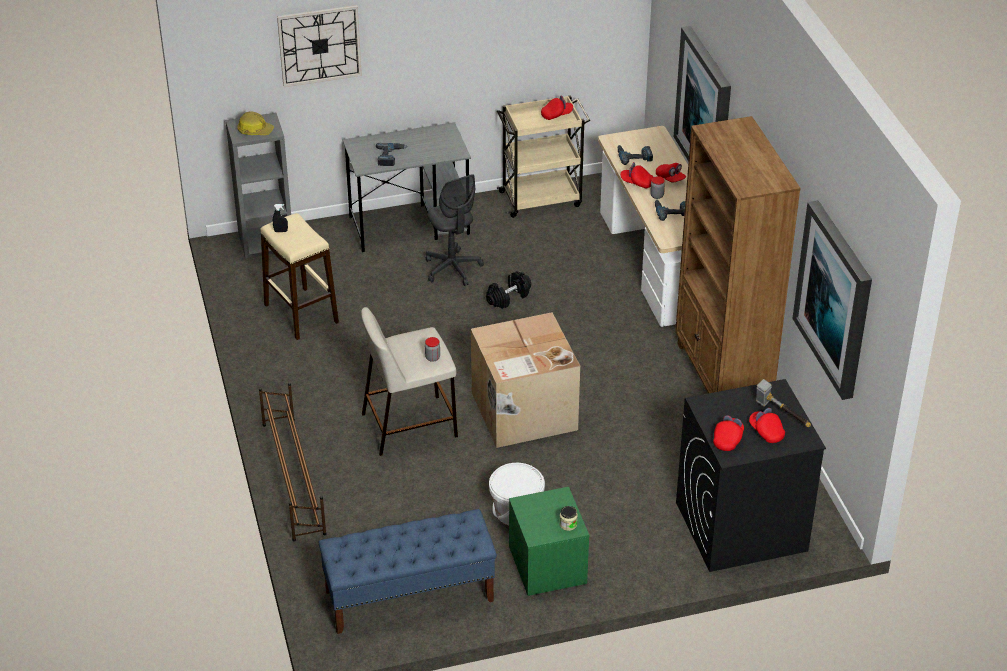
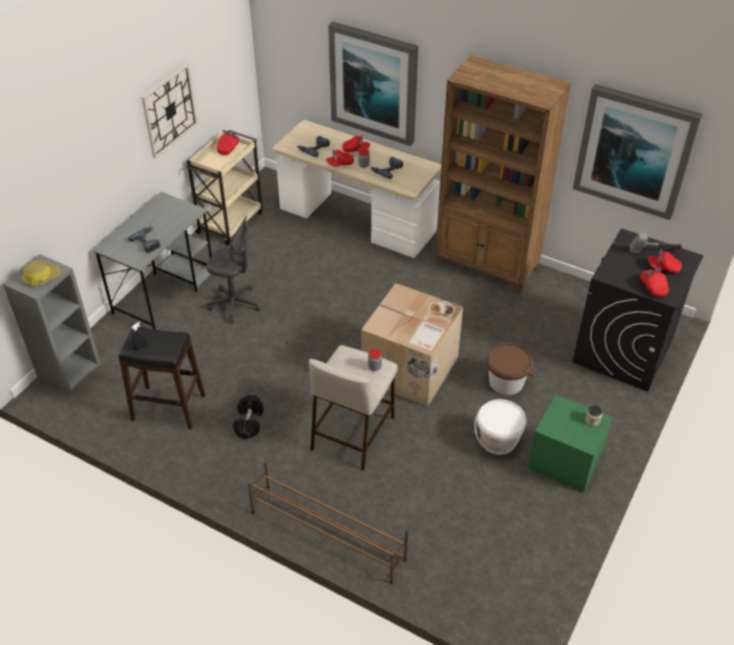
camera: 45 degrees left, 5 degrees up
(301, 313) = (169, 407): beige stool -> black stool
(319, 45) = (55, 173): wall clock -> wall clock (169, 110)
(408, 596) = (518, 556): blue bench -> none
(508, 298) = (298, 300): black dumbbell -> black dumbbell (249, 422)
(591, 476) = (506, 382): none -> brown bucket

